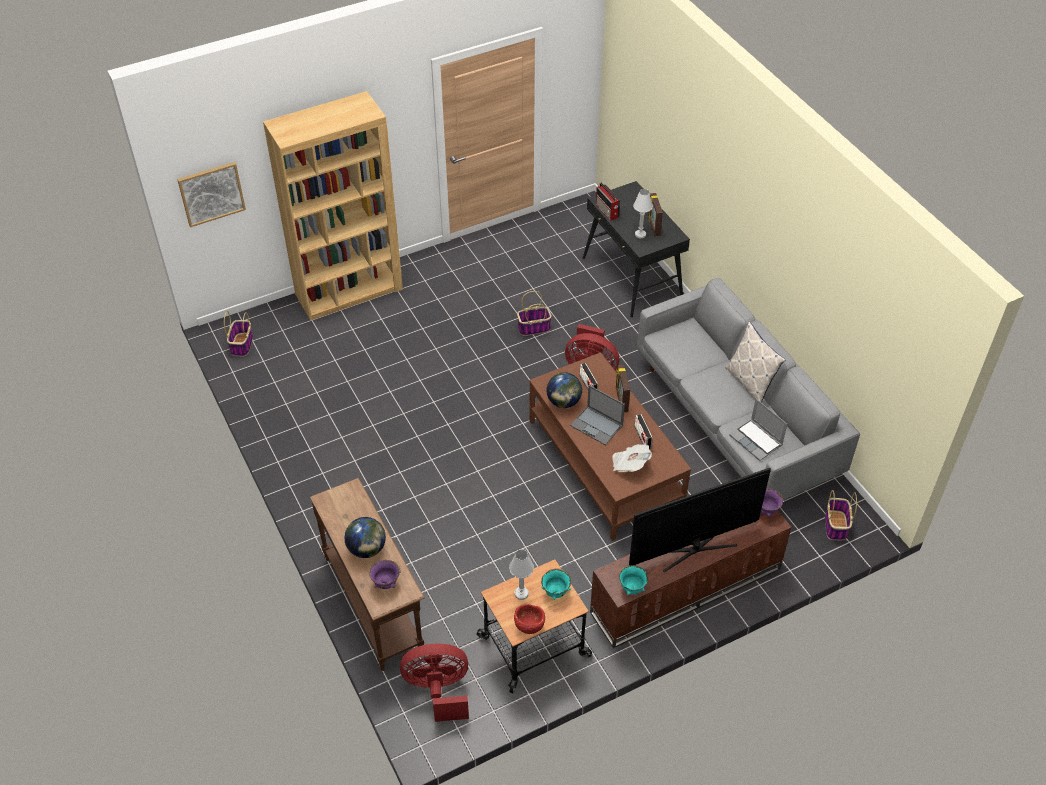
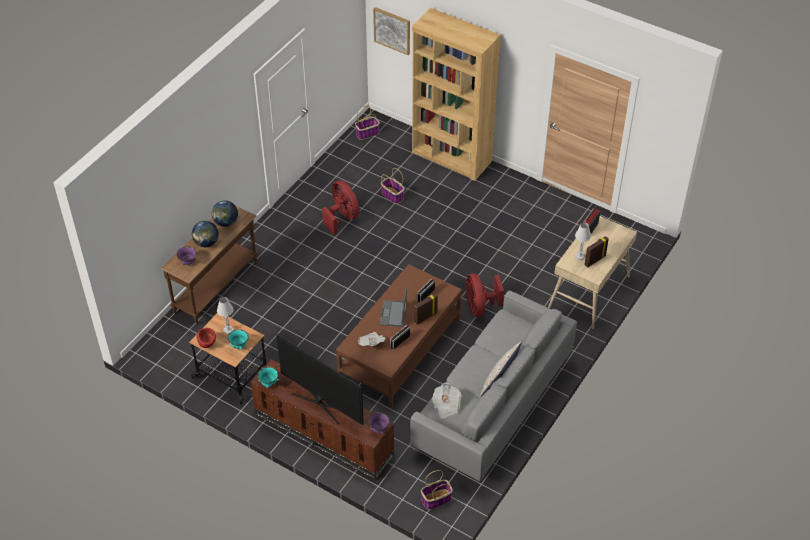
camera: 60 degrees right, 0 degrees up
(439, 690) = (175, 344): red fan -> red fan (342, 217)
(534, 328) = (494, 261): basket -> basket (393, 196)
(563, 402) = (401, 289): globe -> globe (226, 222)
(632, 278) = (589, 293): black desk -> beige desk
(756, 441) = (446, 406): laptop -> newspaper

